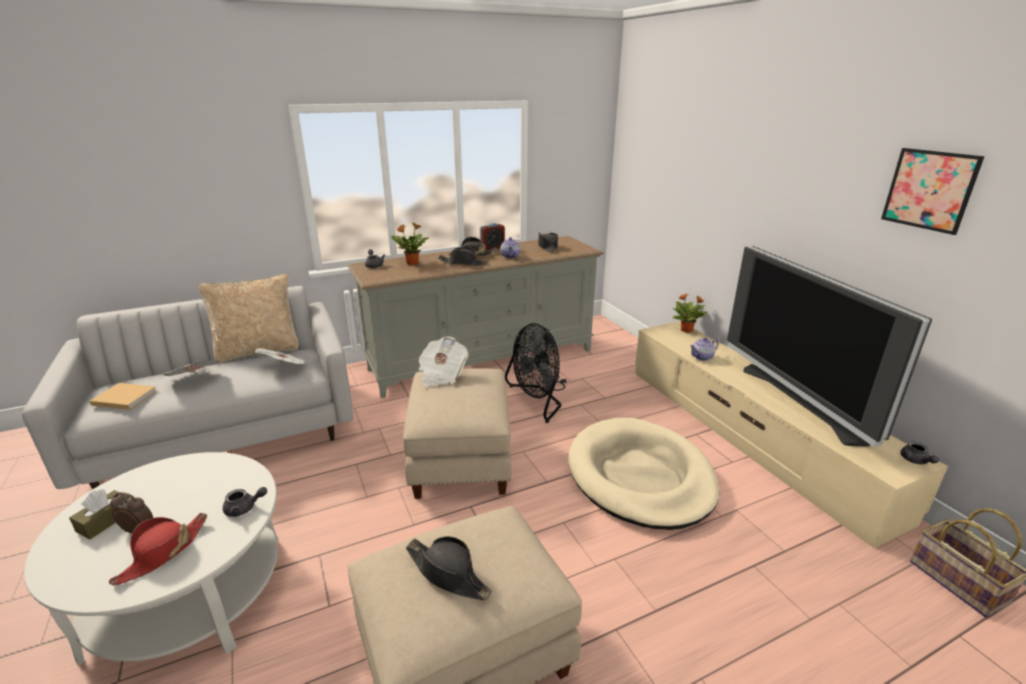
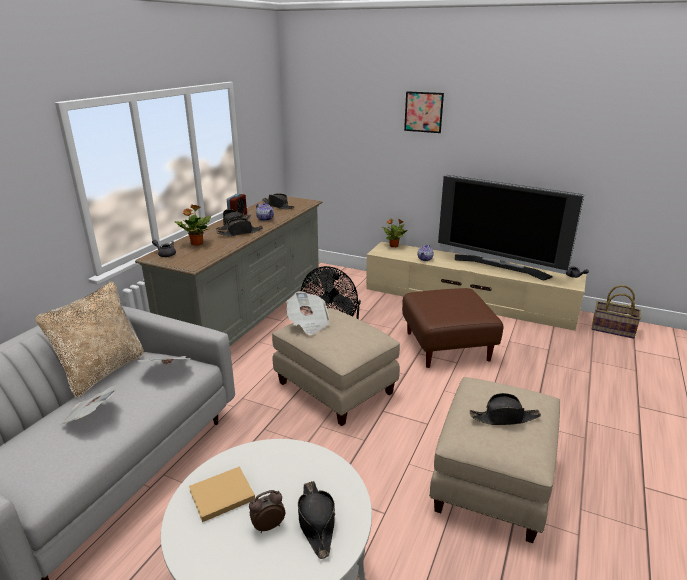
camera: 40 degrees left, 0 degrees up
(105, 521) = (226, 540): brown tissue box -> none
(123, 397) = (41, 463): beige book -> beige book (220, 496)
(163, 552) = (316, 522): red hat -> black hat
(244, 508) = (321, 466): grey teapot -> none
(640, 476) = (447, 346): beige dog bed -> brown ottoman
(929, 190) = (551, 125): picture -> picture (423, 112)

